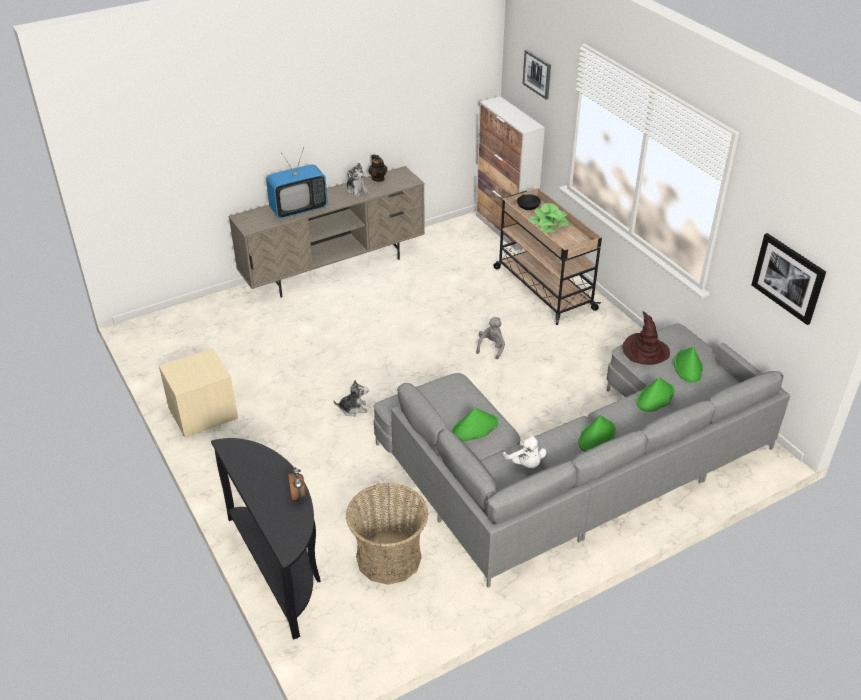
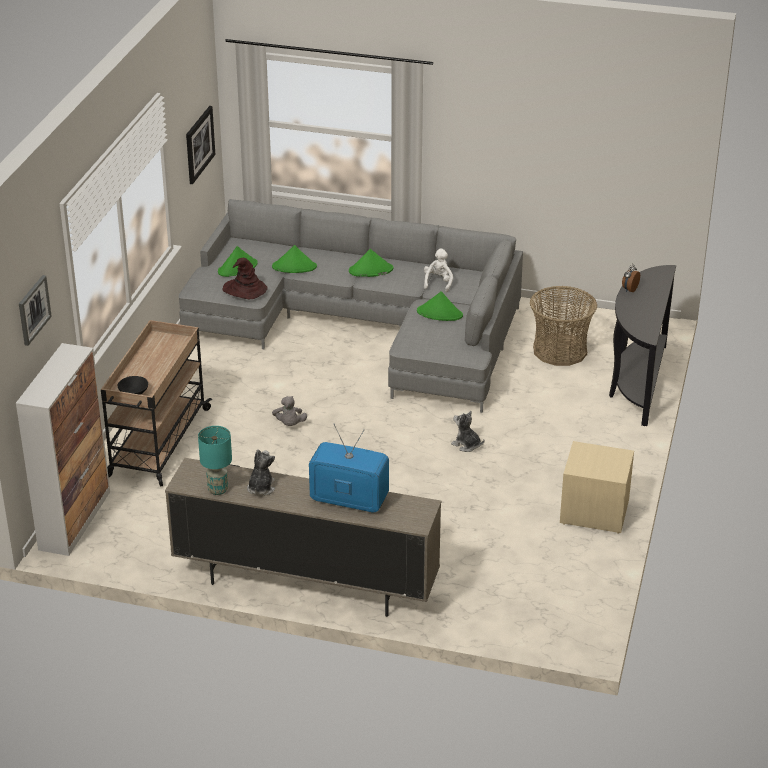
camera: 135 degrees left, 5 degrees down
(378, 178) = (217, 490): teapot -> turquoise table lamp
(491, 347) = (289, 424): grey plush toy -> grey plush toy turned 75 degrees counterclockwise
(548, 225) = (151, 368): potted plant -> none

